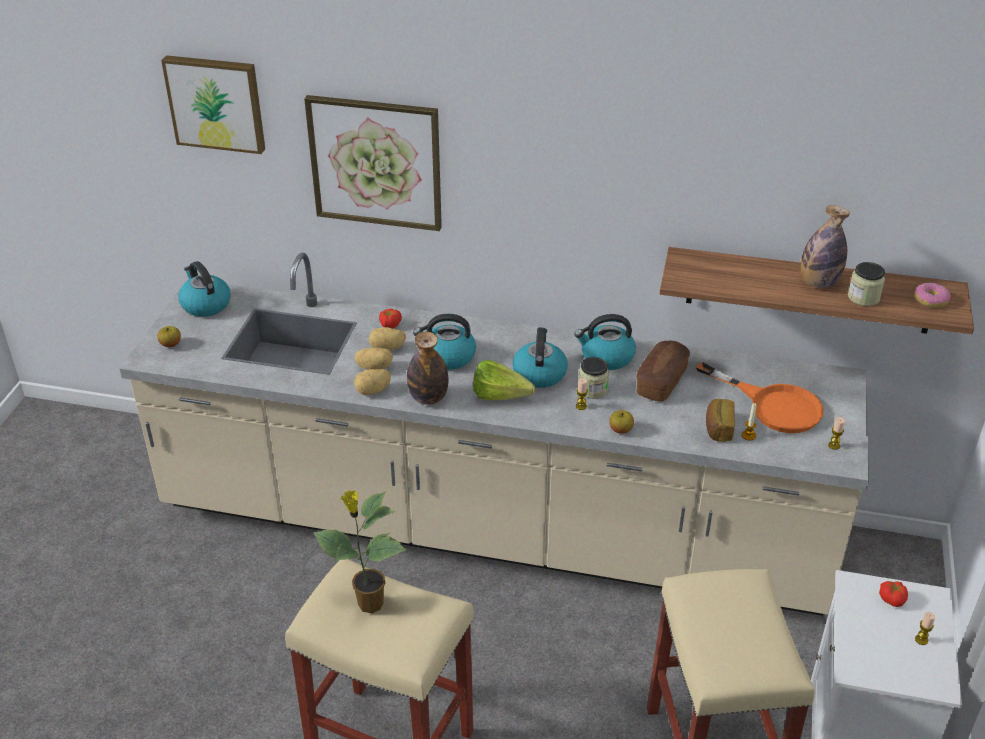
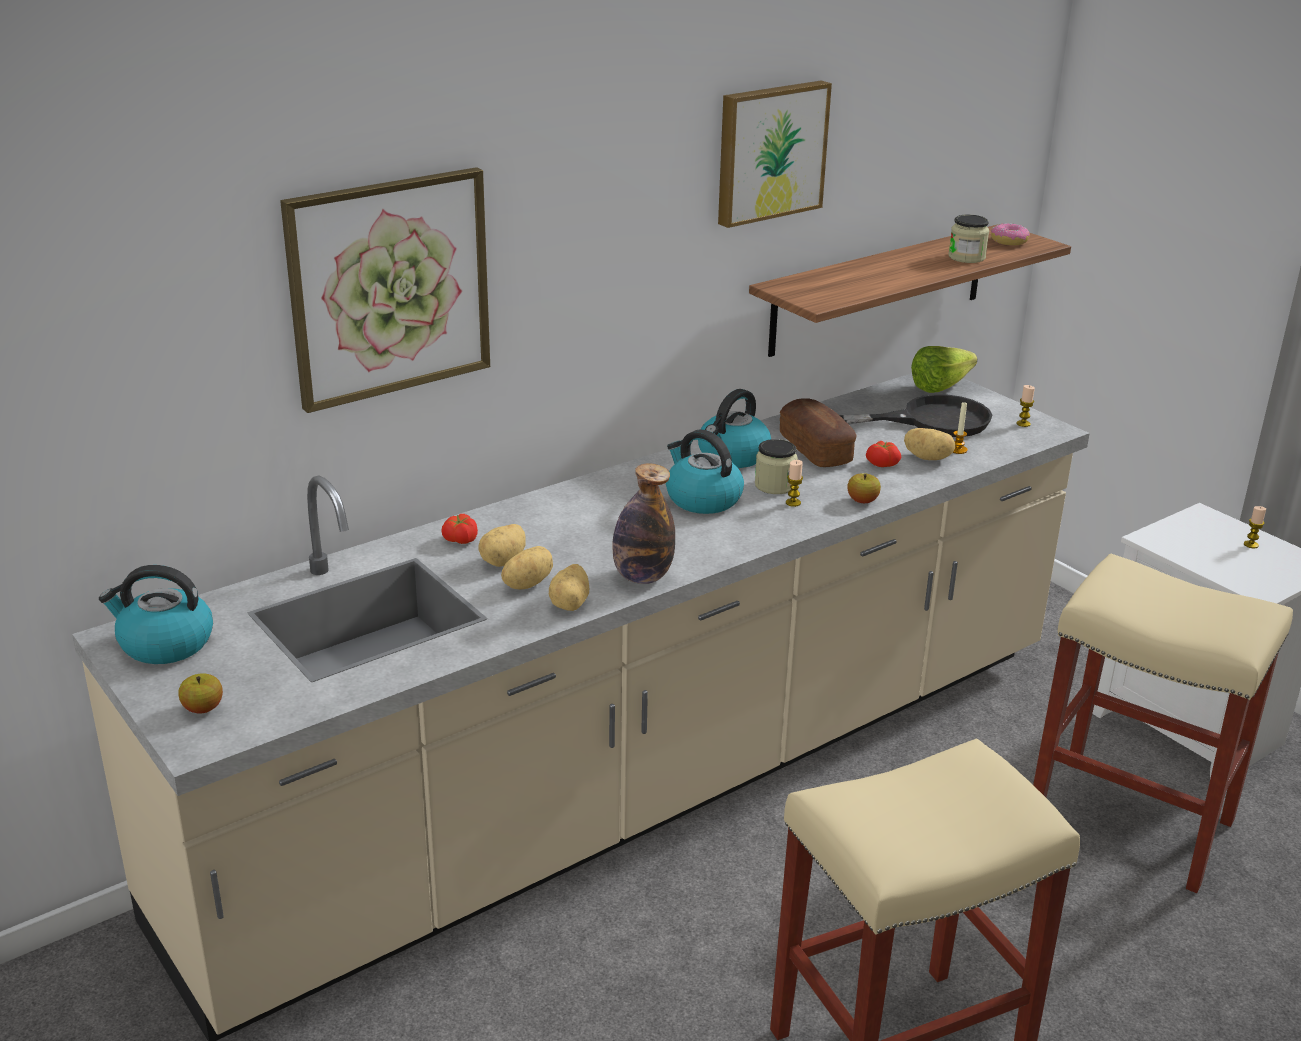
camera: 50 degrees left, 10 degrees down
(216, 103) = (118, 261): picture -> picture (769, 152)
(368, 604) = (908, 807): potted plant -> none
(447, 357) = (585, 533): kettle -> none
(504, 398) = (714, 535): lettuce -> lettuce (945, 386)
(718, 428) = (928, 458): bread -> potato
(773, 405) = (930, 421): orange frying pan -> black frying pan
(818, 282) = (916, 261): bottle -> none
(892, 599) = (1187, 531): tomato -> tomato (882, 463)

